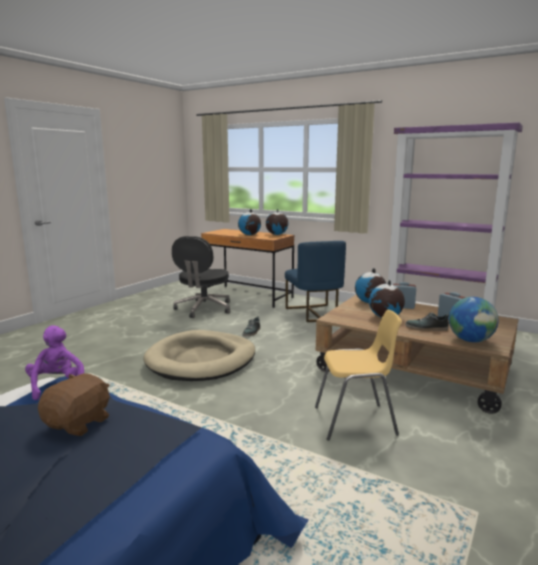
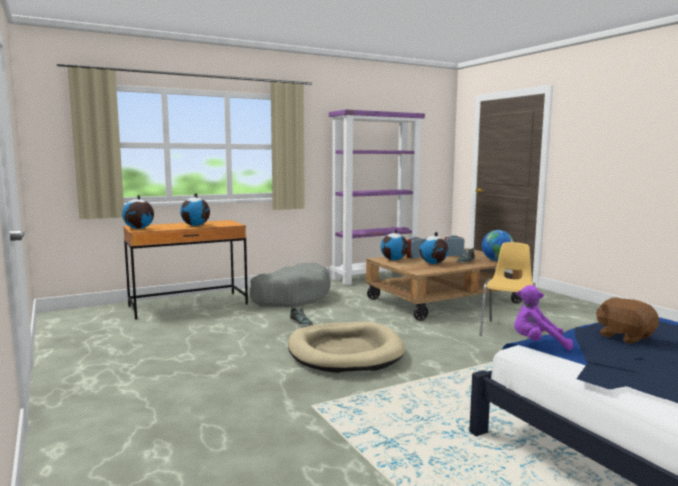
camera: 60 degrees left, 5 degrees down
(203, 309) = (190, 327): black office chair -> none
(276, 234) = (217, 222): globe -> globe (139, 228)
(313, 313) = (291, 297): blue chair -> grey dog bed

